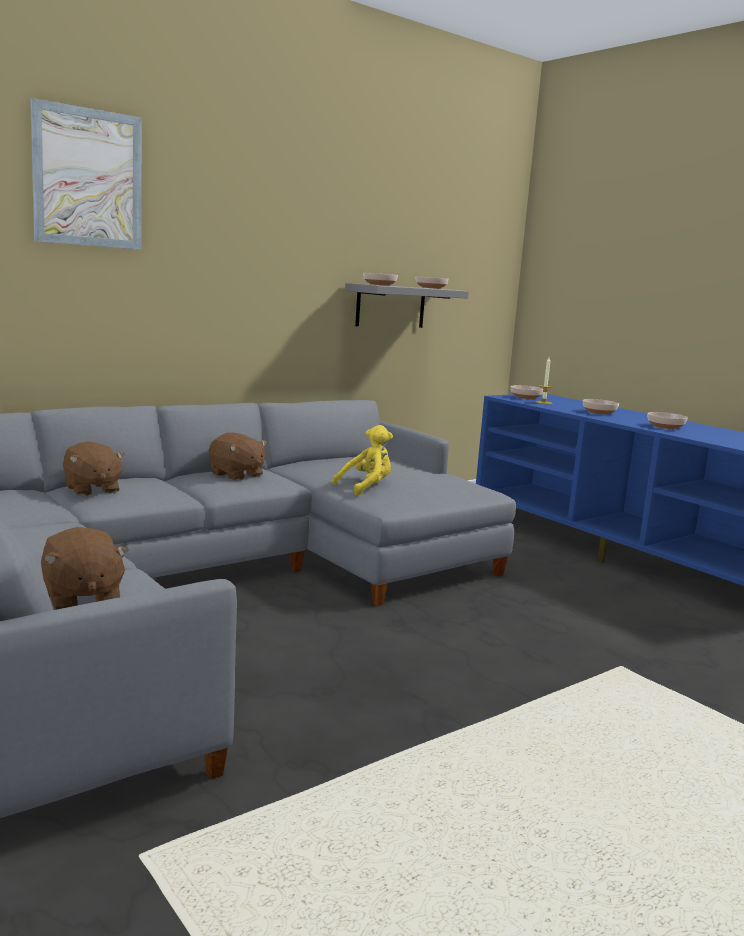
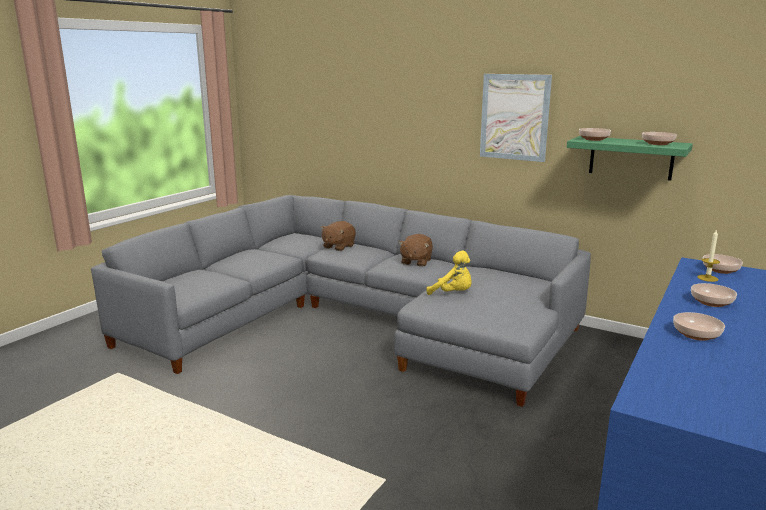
camera: 70 degrees right, 5 degrees up
(82, 599) = (189, 280): brown plush toy -> none
(88, 178) = (392, 72): picture -> picture (514, 117)
(390, 306) = (631, 158): grey shelf -> green shelf

